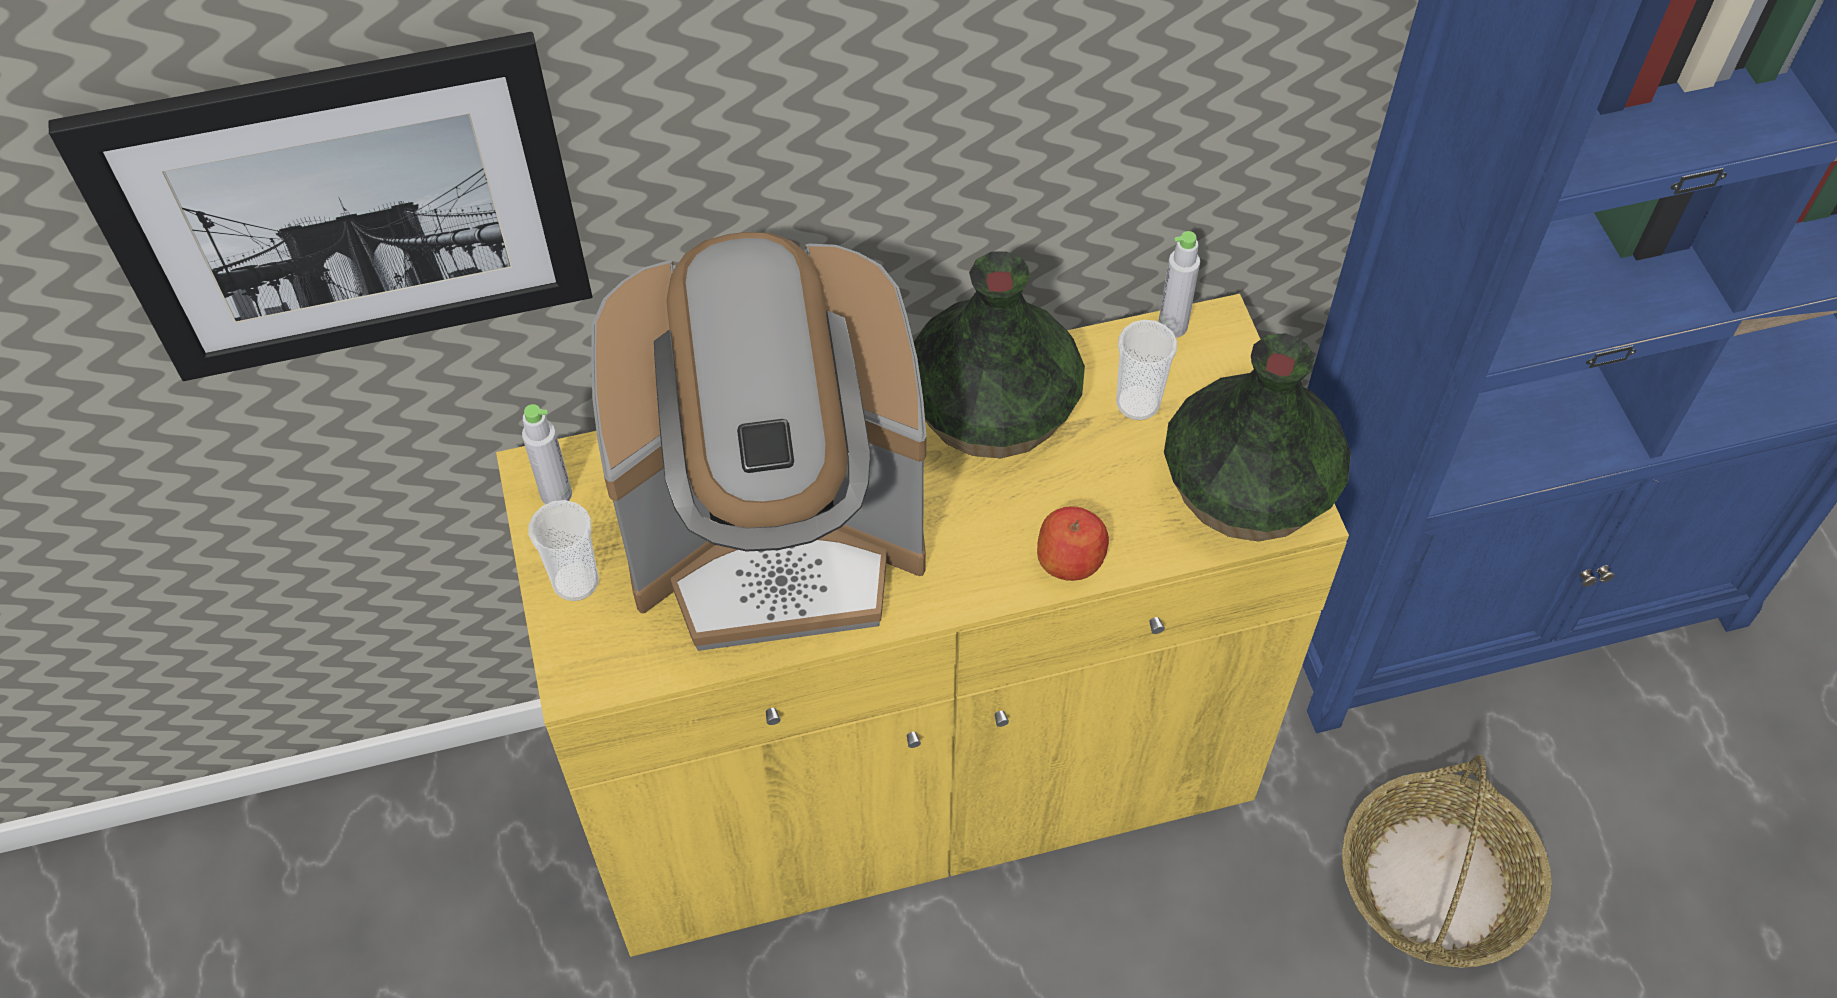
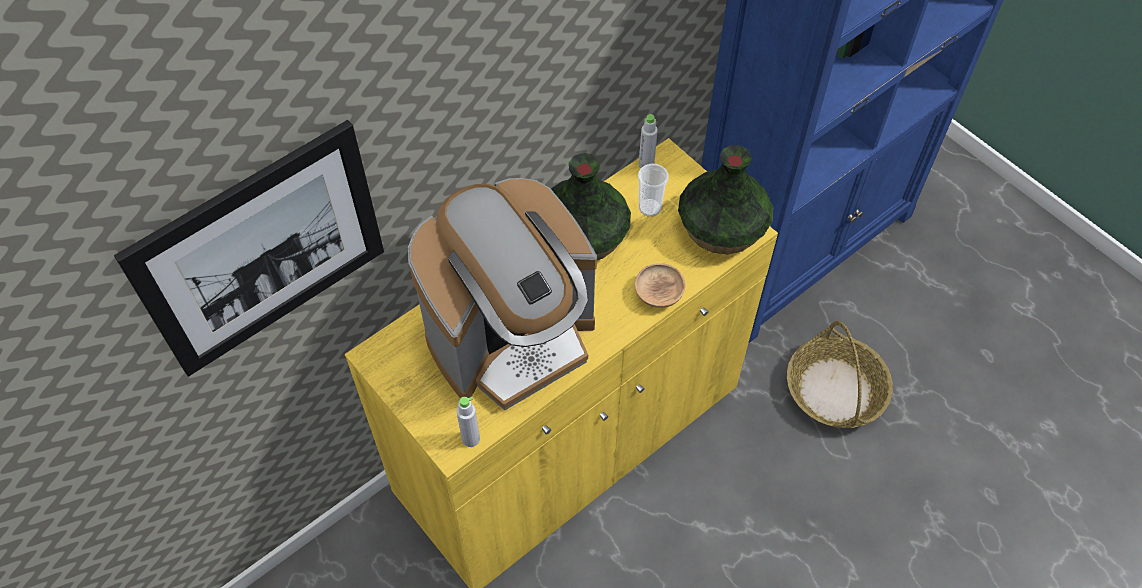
camera: 25 degrees left, 0 degrees up
(556, 494) = (388, 362): grey bottle -> grey bottle (470, 439)
(576, 582) = (423, 402): cup -> none
(1070, 559) = (658, 294): apple -> brown bowl

